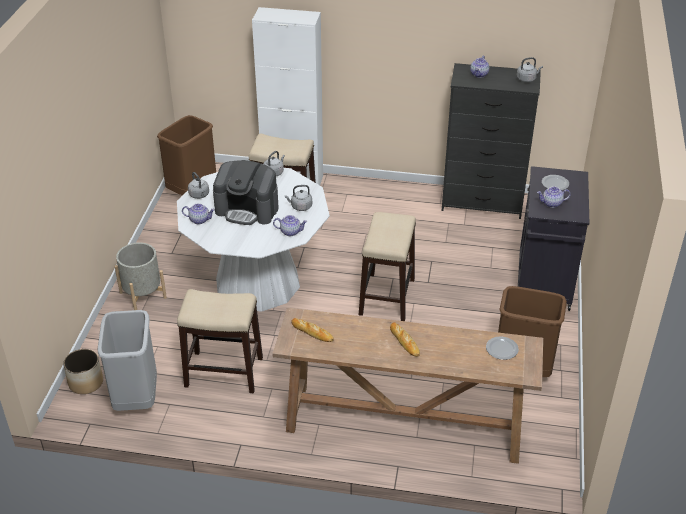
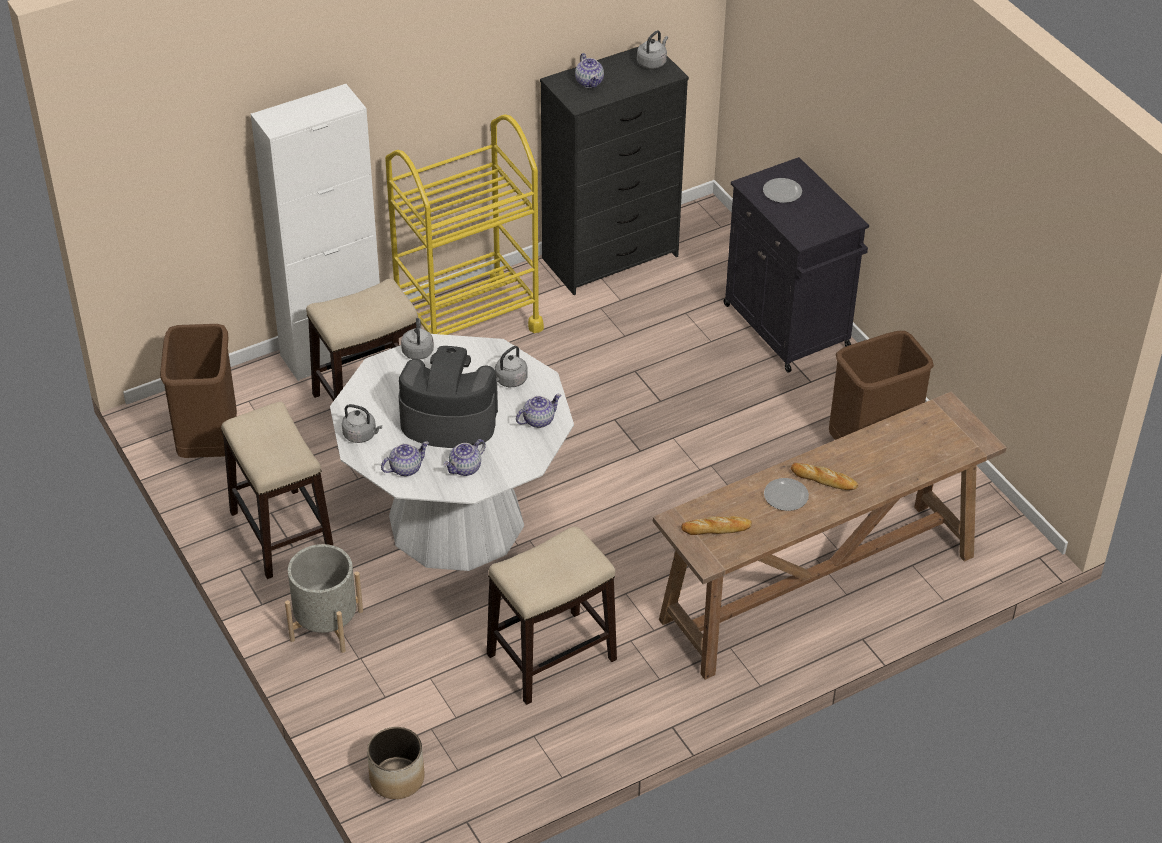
camera: 40 degrees left, 5 degrees up
(137, 398) = (485, 754): grey trash can -> none
(247, 209) = (448, 420): coffee machine -> coffee machine turned 150 degrees counterclockwise
(372, 197) = (467, 322): none -> yellow cart
(387, 297) = (634, 448): stool -> stool (282, 534)
(502, 349) = (927, 428): plate -> plate (786, 496)
(551, 203) = (806, 220): teapot -> teapot (465, 468)

